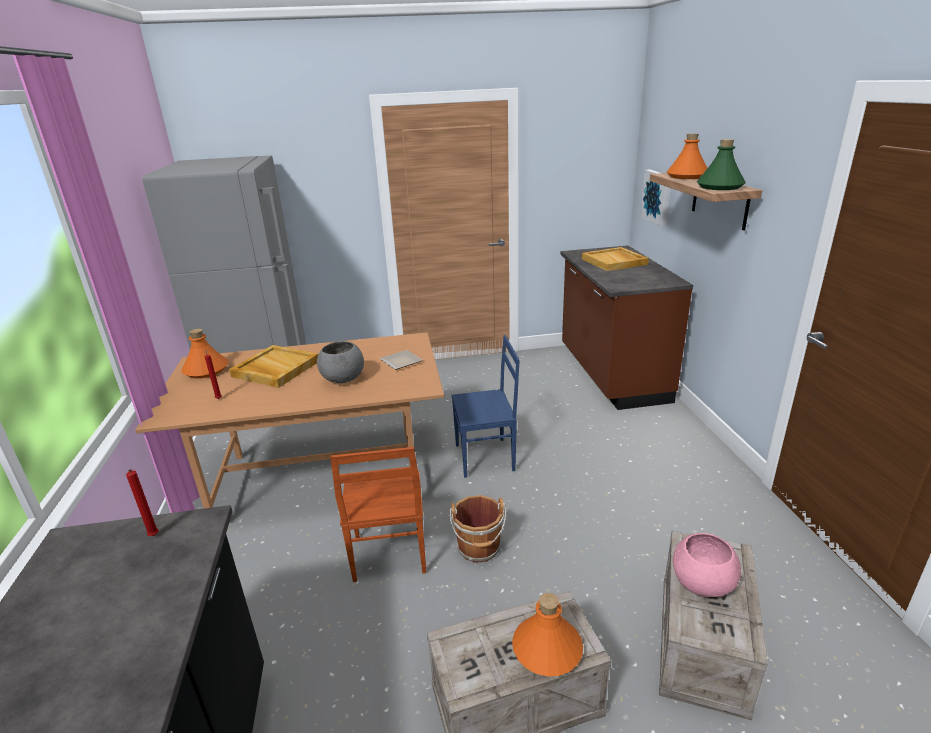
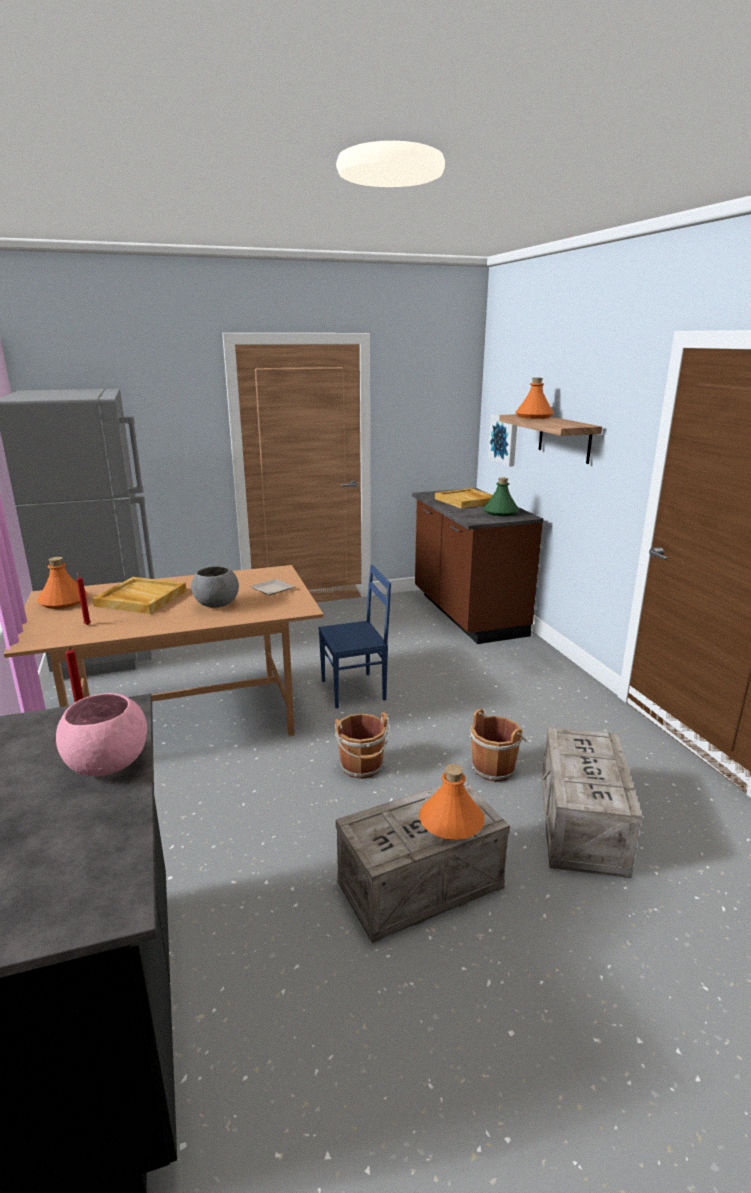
camera: 10 degrees left, 5 degrees down
(388, 555) = (270, 779): brown chair -> none
(615, 561) = (494, 767): none -> brown bucket
(702, 585) = (580, 765): pink bowl -> pink bowl (109, 766)
(720, 187) = (565, 424): green bottle -> green bottle (500, 512)

